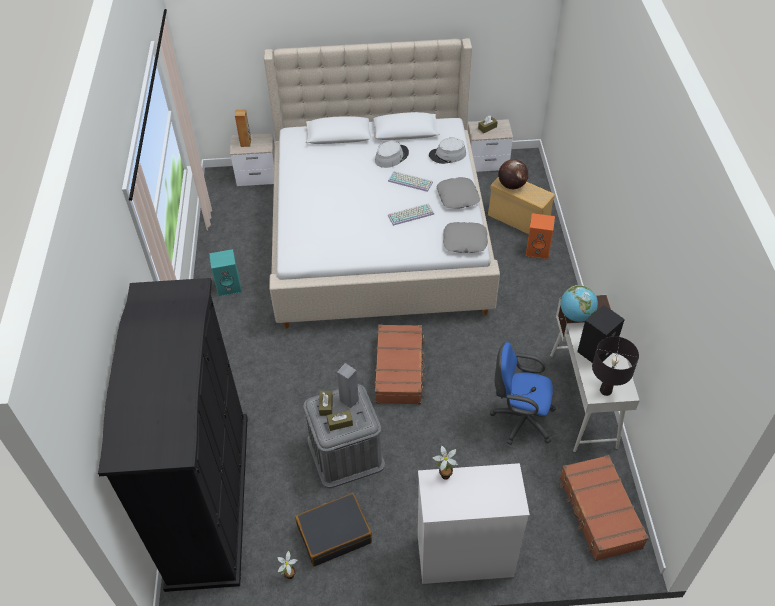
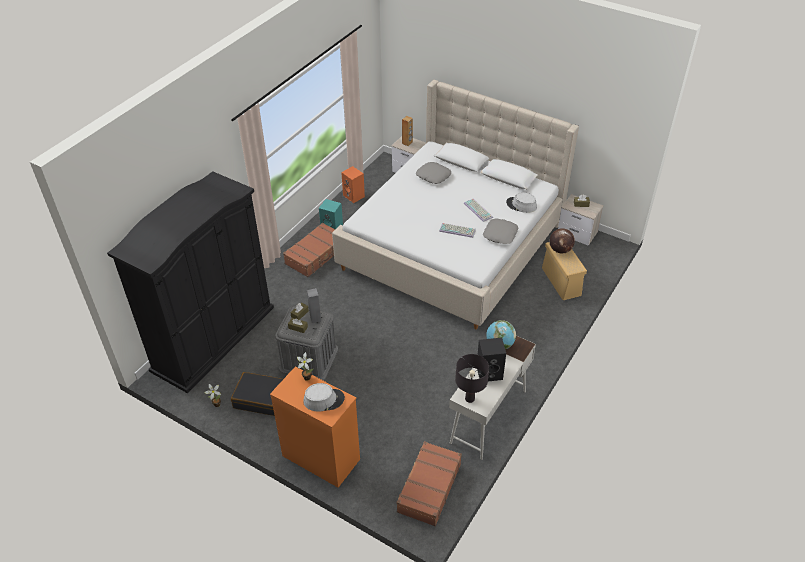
camera: 35 degrees right, 5 degrees down
(391, 156) = (482, 189): grey hat -> grey hat (324, 400)
(400, 370) = (387, 331): brown suitcase -> brown suitcase (316, 255)
(464, 556) = (320, 457): white dresser -> orange dresser
(465, 241) = (475, 264): grey pillow -> grey pillow (433, 176)
(519, 419) = (433, 403): blue office chair -> none
(538, 250) = (555, 308): orange speaker -> orange speaker (354, 196)

